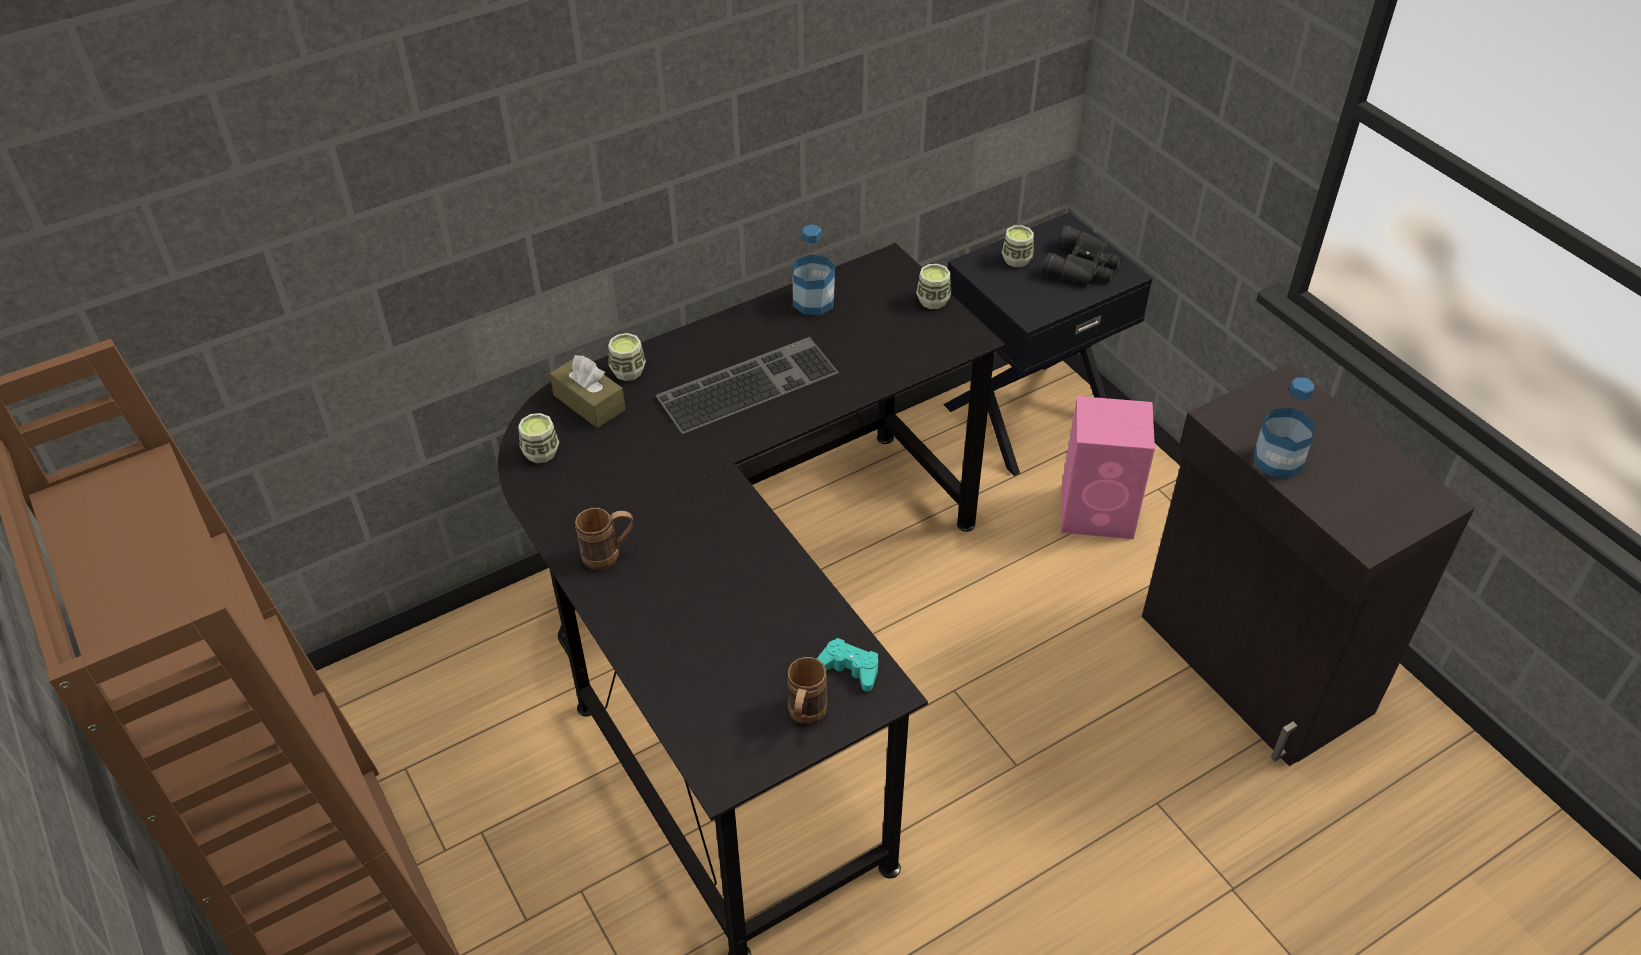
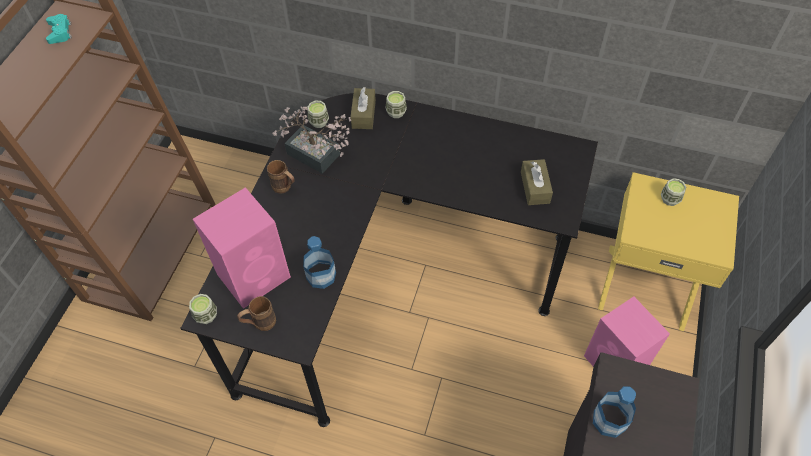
camera: 50 degrees right, 10 degrees up
(601, 490) = (318, 157): none -> potted plant
(717, 674) = (255, 274): none -> pink speaker
(748, 382) = (435, 158): keyboard -> none
(813, 302) = (516, 141): bottle -> bottle (321, 275)
(849, 669) = (301, 321): turquoise game controller -> turquoise game controller (60, 32)
(898, 330) = (535, 187): none -> brown tissue box
(933, 300) = (573, 186): cup -> cup (206, 315)
(1027, 414) = (645, 285): black nightstand -> yellow nightstand
(1083, 266) = (702, 231): black binoculars -> none

